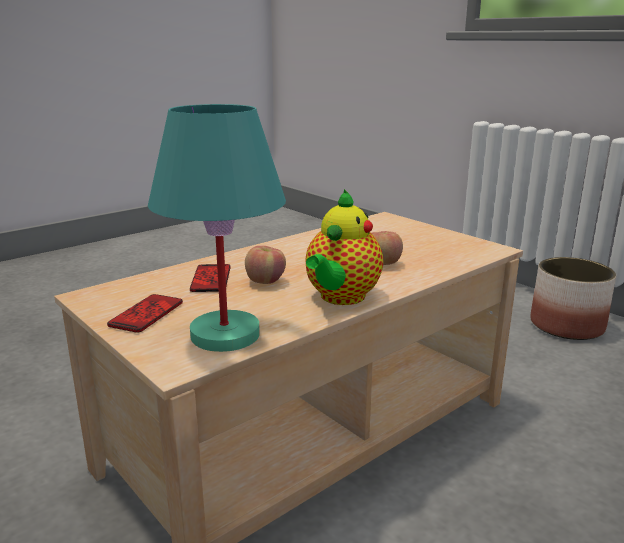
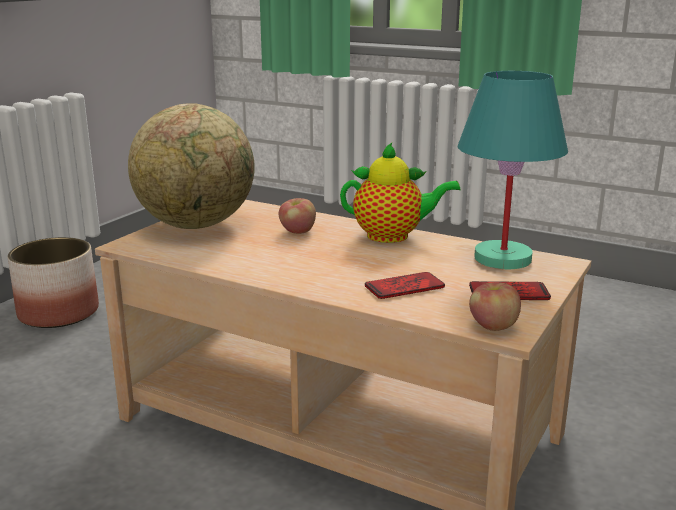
camera: 110 degrees left, 0 degrees up
(265, 281) = (386, 265): apple -> apple (493, 326)
(422, 235) = (197, 225): none -> globe

